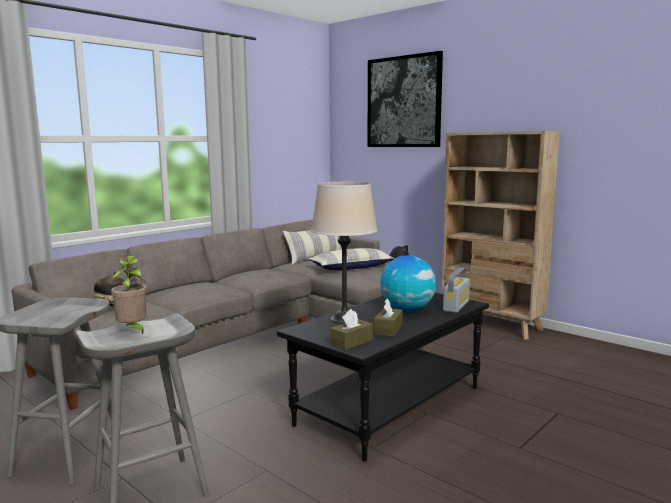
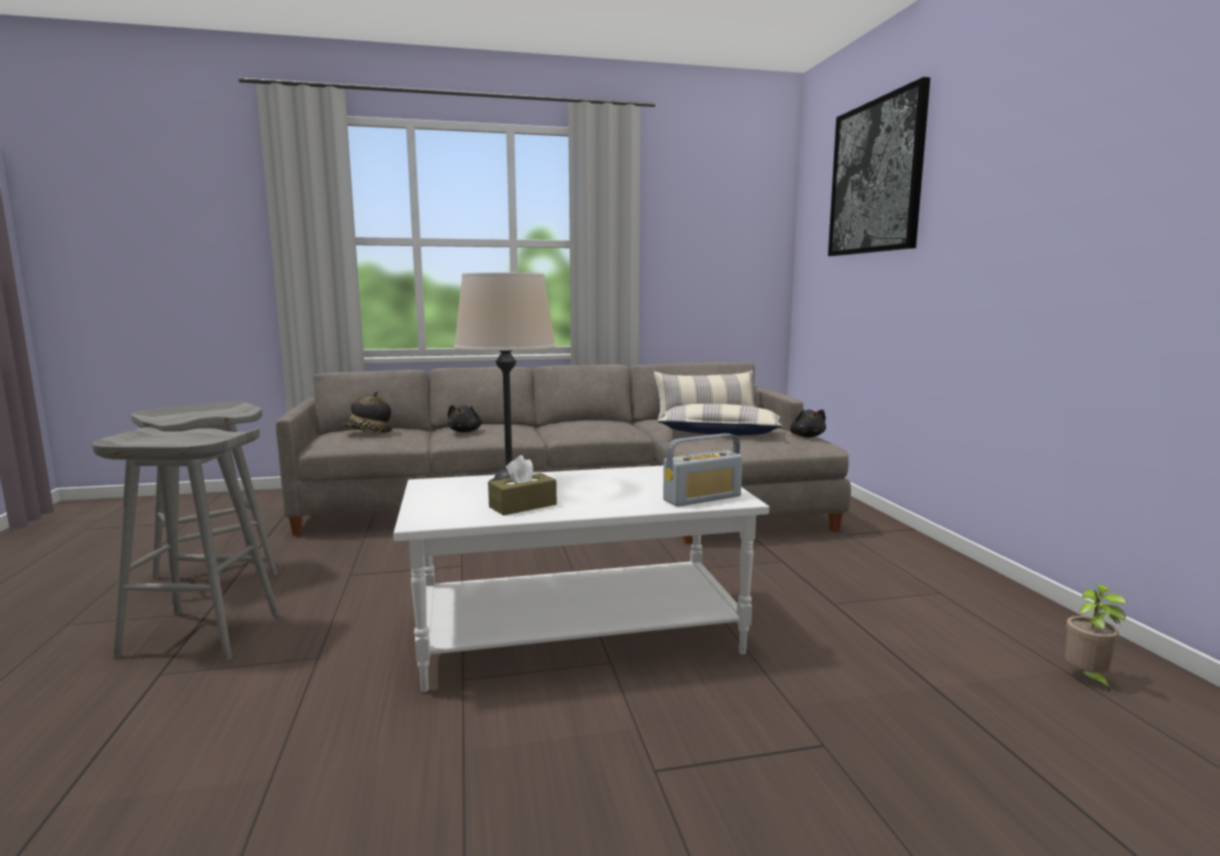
camera: 35 degrees right, 0 degrees up
(133, 330) = (178, 435): potted plant -> potted plant (1087, 679)
(185, 294) = (465, 431): none -> black plush toy
(351, 342) = (439, 509): brown tissue box -> none
(389, 405) = (579, 633): black coffee table -> white coffee table
(407, 309) = (619, 488): globe -> none
(491, 324) = (943, 569): beige bookcase -> none

